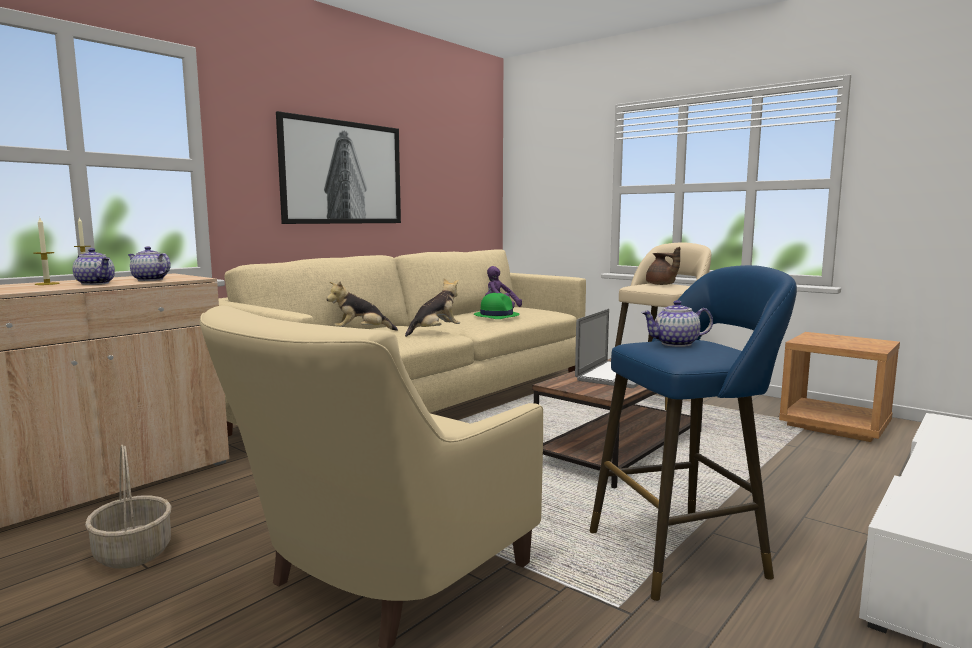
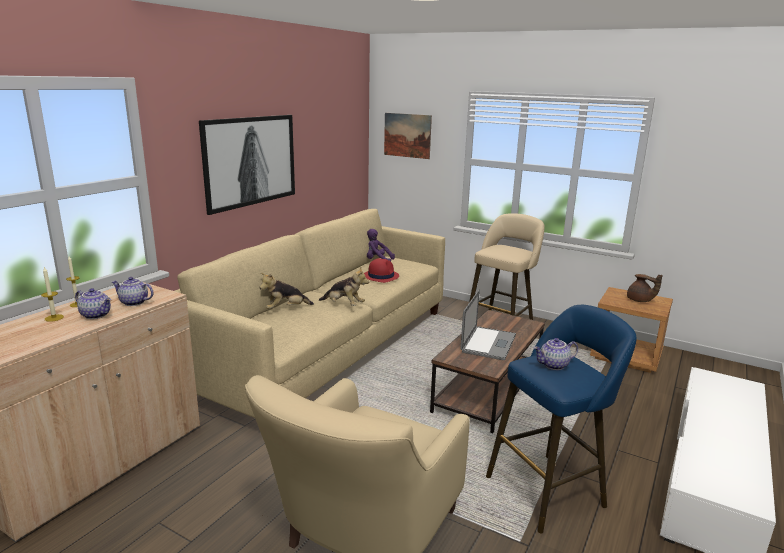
camera: 10 degrees left, 10 degrees up
(132, 553) = (172, 528): basket -> none
(435, 332) = (344, 305): plush toy -> plush toy turned 75 degrees clockwise
(496, 315) = (381, 276): green hat -> red hat
(545, 168) = (407, 135): none -> picture
(661, 284) = (507, 250): brown teapot -> brown teapot (640, 300)

